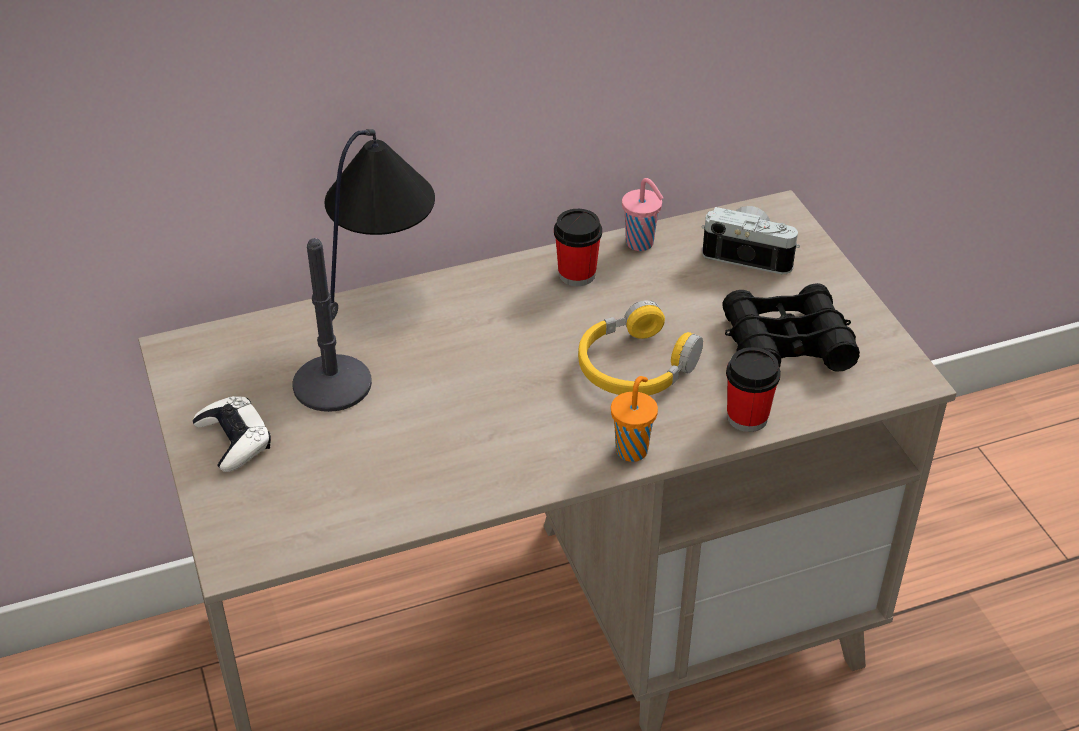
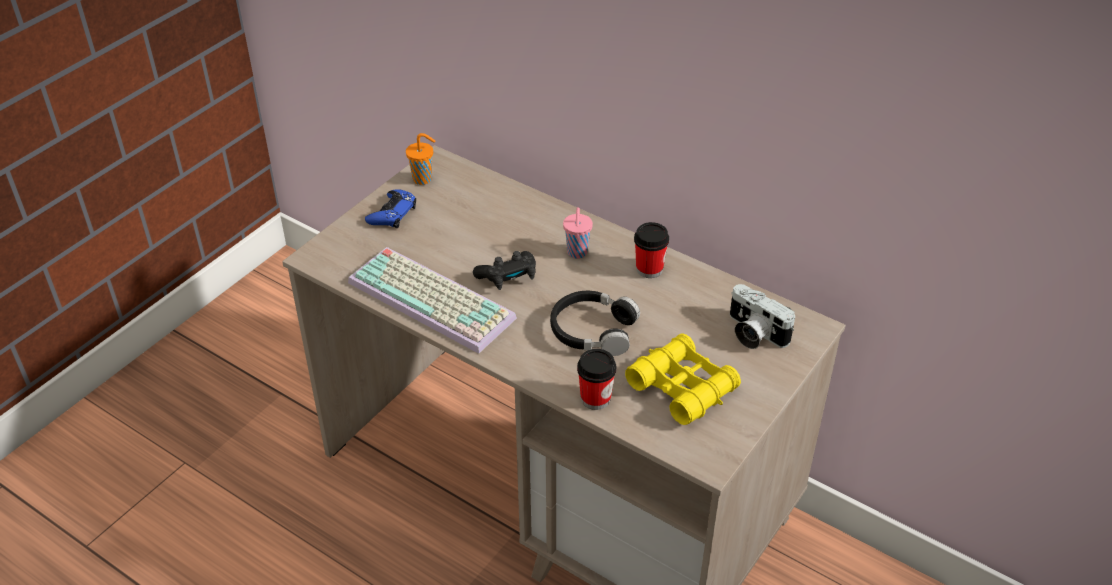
camera: 55 degrees right, 0 degrees up
(234, 439) = (392, 213): white game controller -> blue game controller
(368, 333) = (514, 216): table lamp -> none
(447, 475) = (435, 299): none -> keyboard
(475, 391) = (508, 278): none -> black game controller
(632, 449) = (521, 361): orange cup -> orange cup (423, 179)
(636, 367) = (592, 331): yellow headphones -> black headphones
(641, 244) = (708, 282): pink cup -> pink cup (577, 253)
(750, 254) = (753, 333): camera -> camera turned 150 degrees clockwise
(786, 343) = (682, 387): black binoculars -> yellow binoculars

